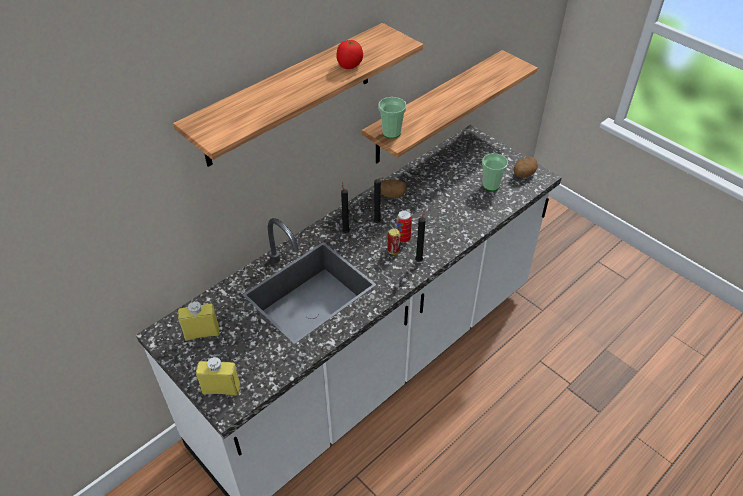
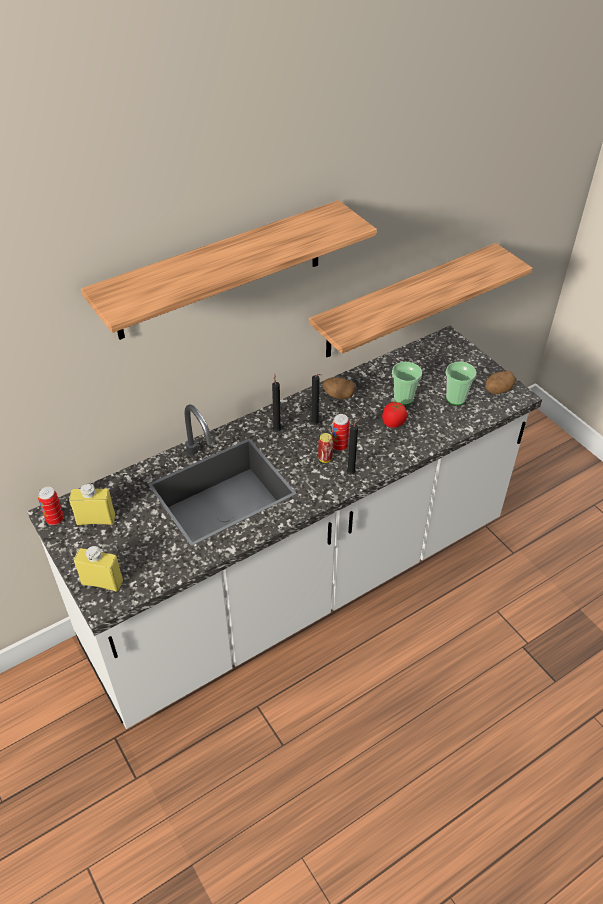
camera: 10 degrees right, 0 degrees up
(164, 338) = (55, 519): none -> can
(349, 66) = (286, 245): tomato -> tomato (393, 423)
(391, 133) = (341, 325): cup -> cup (403, 398)

